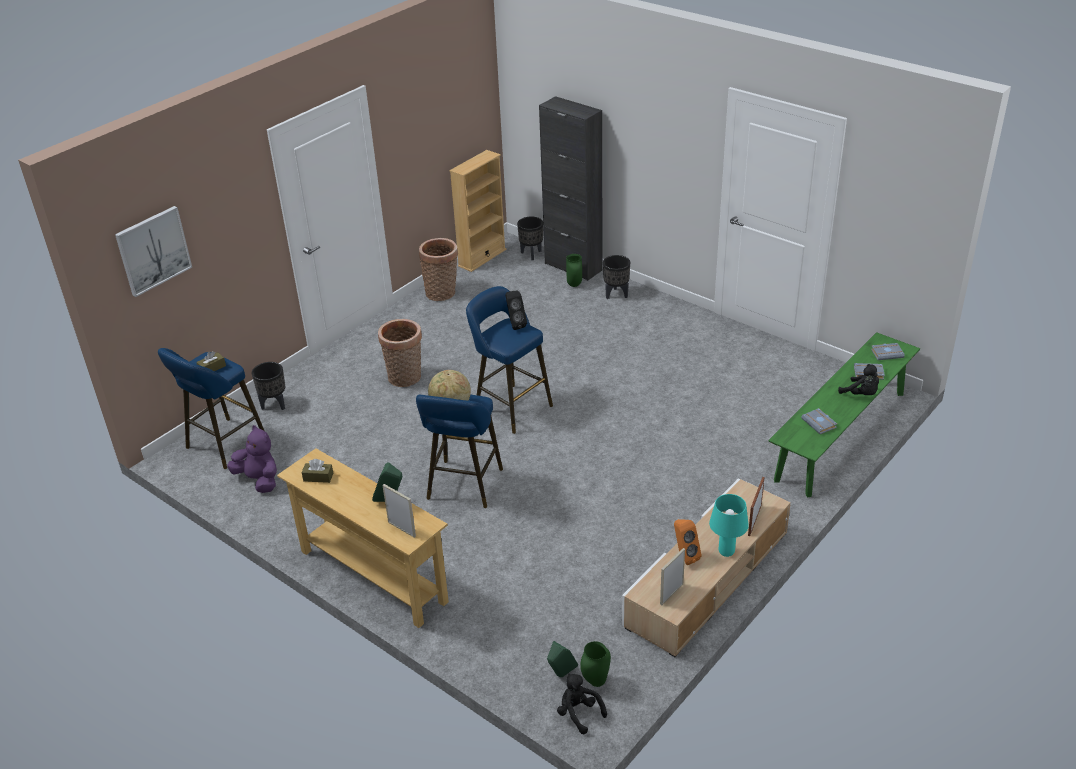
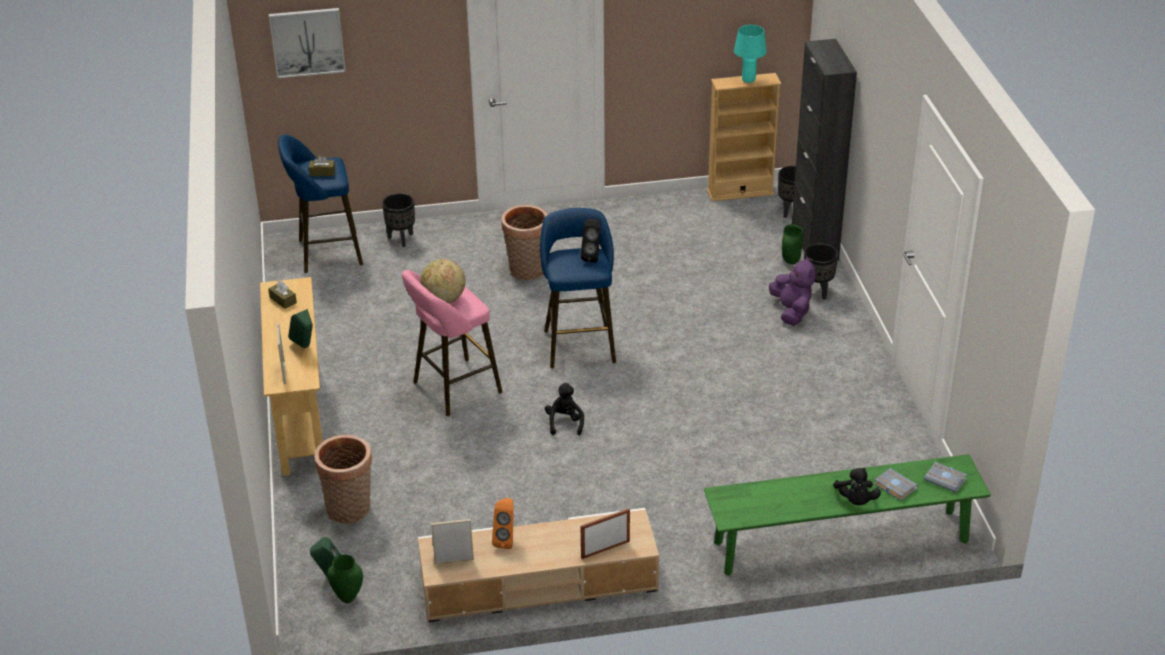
camera: 40 degrees right, 0 degrees up
(259, 480) = (317, 295): purple plush toy -> purple plush toy (791, 311)
(442, 293) = (659, 209): basket -> basket (350, 511)
(463, 487) = (453, 389): blue stool -> pink stool
(579, 713) = (306, 611): black plush toy -> black plush toy (565, 423)
(726, 551) = (544, 558): turquoise table lamp -> turquoise table lamp (748, 80)
(820, 423) = (773, 502): grey book -> none

